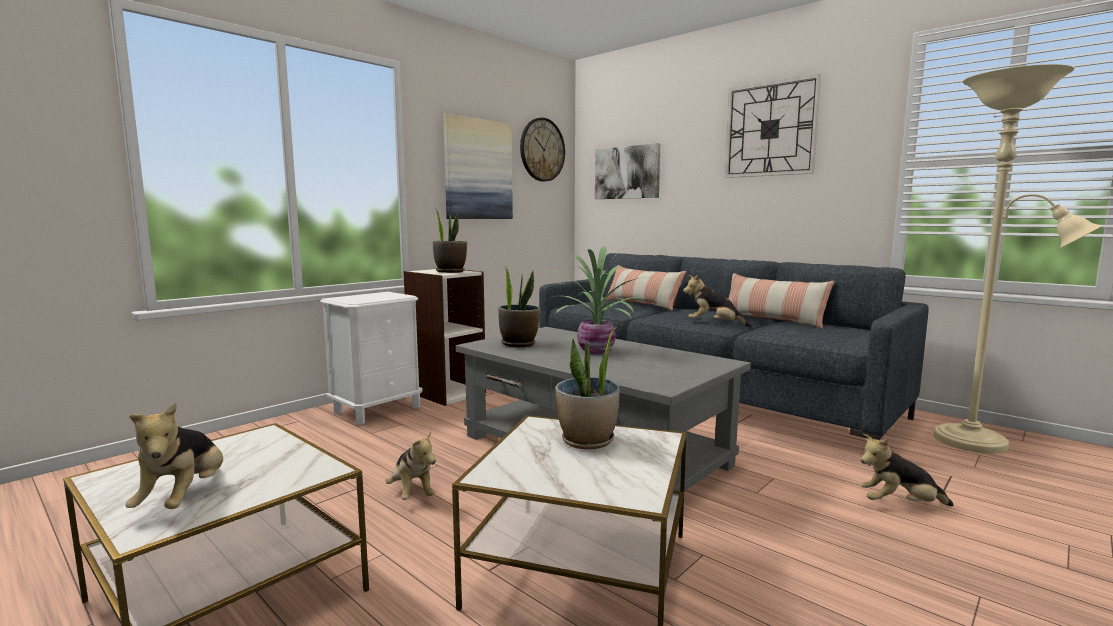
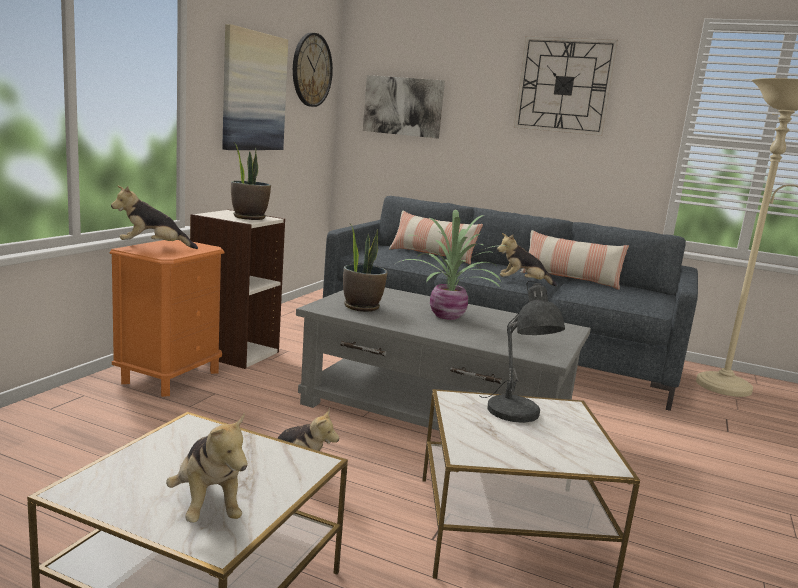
camera: 20 degrees left, 5 degrees up
(378, 410) = (171, 377): white nightstand -> orange nightstand
(587, 441) = (515, 414): potted plant -> grey table lamp
(899, 505) = (705, 446): plush toy -> plush toy (153, 247)

